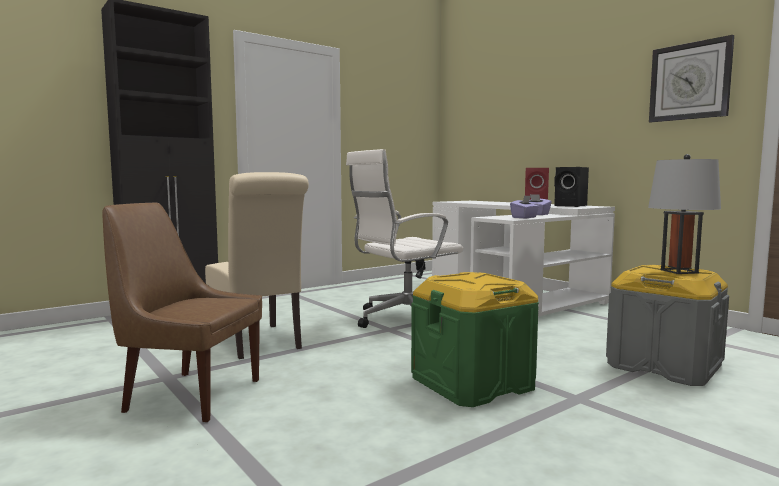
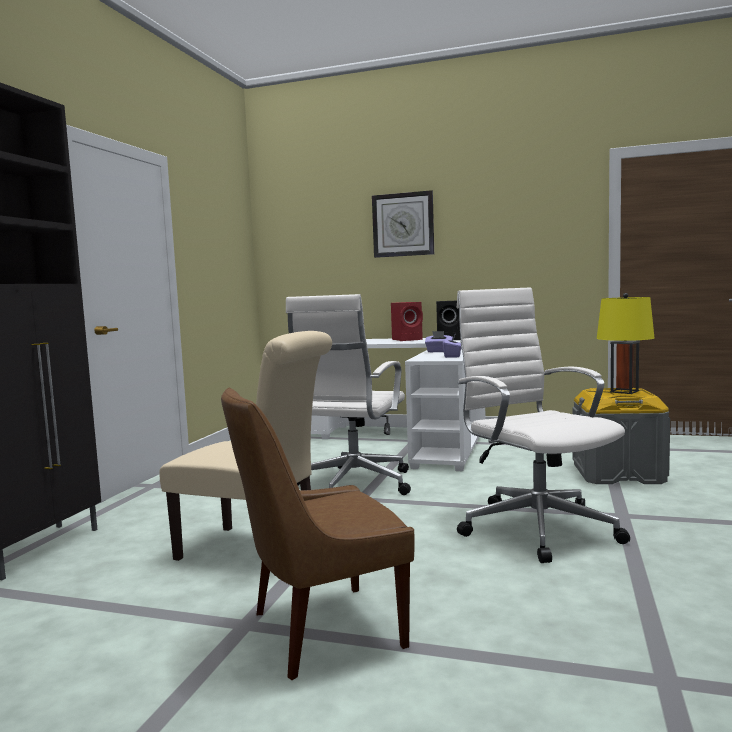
camera: 35 degrees left, 0 degrees up
(472, 383) = (536, 527): green storage box -> white office chair
(679, 271) = (624, 391): grey table lamp -> yellow table lamp
(689, 81) = (545, 222): wall clock -> wall clock (403, 224)

